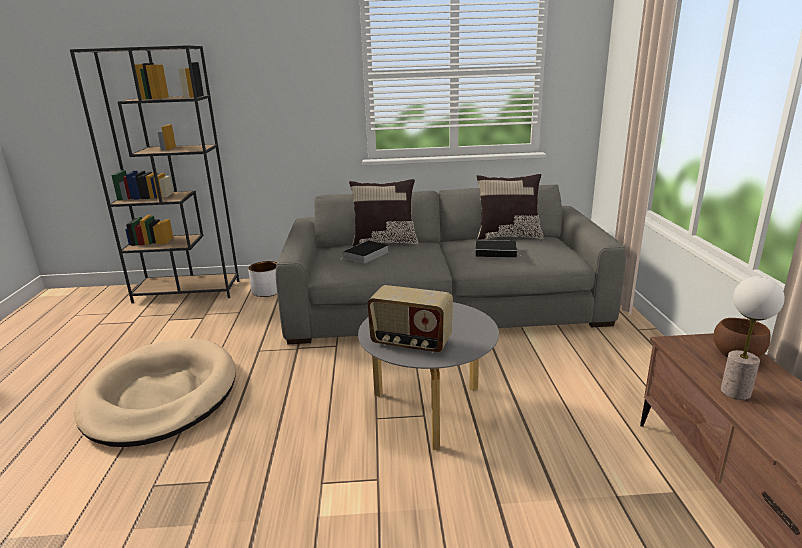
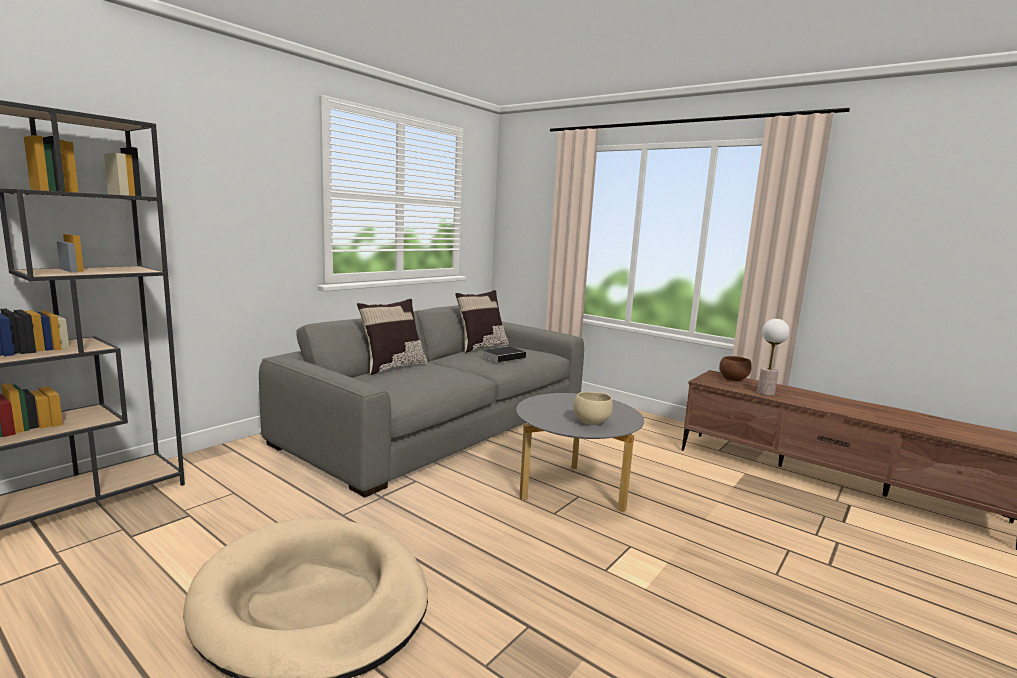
camera: 50 degrees left, 10 degrees down
(267, 291) = (228, 463): white planter -> none
(365, 255) = (408, 378): book -> none
(411, 343) = (591, 422): radio -> beige bowl

